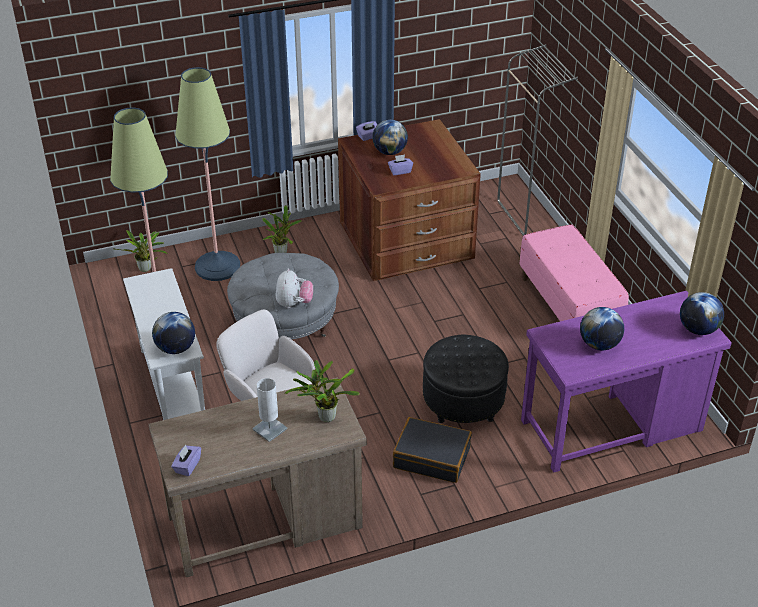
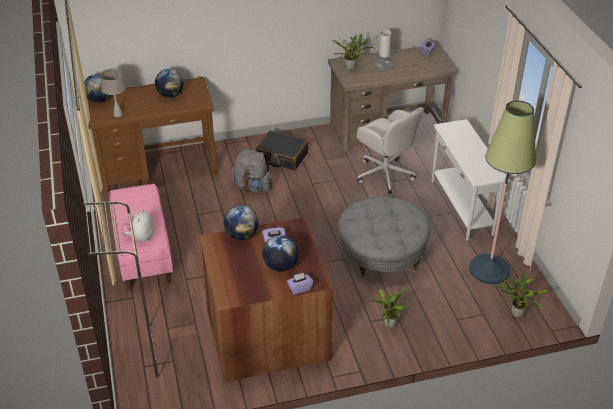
camera: 175 degrees left, 0 degrees up
(176, 348) = (453, 129): globe -> globe (241, 235)
(217, 266) = (449, 312): floor lamp -> none
(294, 303) = (373, 201): plush toy -> plush toy (140, 237)
(463, 402) = (252, 187): black ottoman -> grey backpack
(611, 426) = (158, 167): purple desk -> brown desk
(655, 307) = (118, 114): none -> beige table lamp

